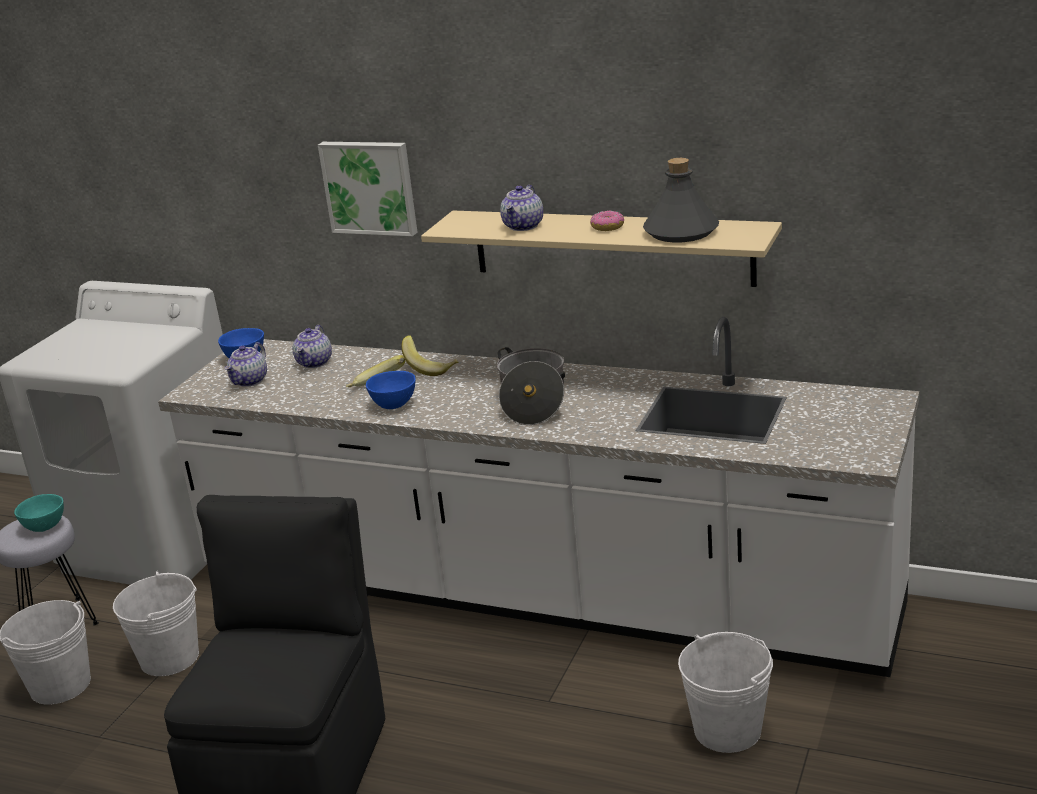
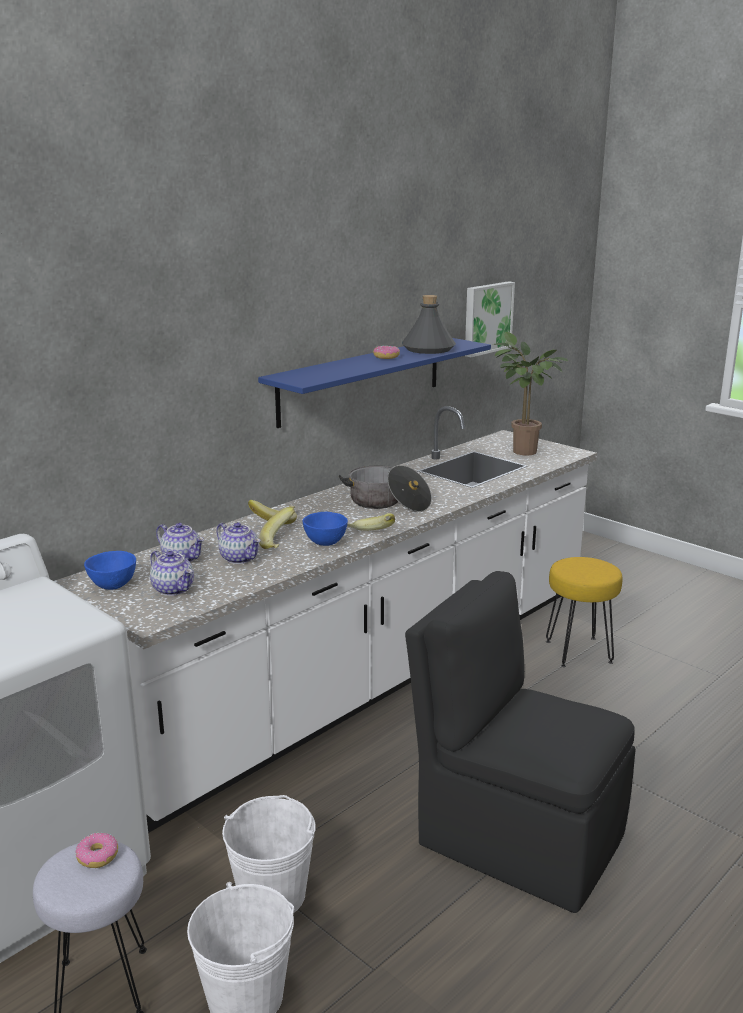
camera: 70 degrees left, 5 degrees down
(45, 527) = (97, 856): turquoise bowl -> donut
(370, 187) = (190, 370): picture -> picture (486, 318)
(427, 418) = (368, 536): none -> banana
(523, 226) = (342, 368): teapot -> teapot (240, 558)
(611, 247) = (361, 380): beige shelf -> blue shelf
(727, 730) = (579, 651): white bucket -> yellow stool
(821, 425) = (520, 452): none -> potted plant

